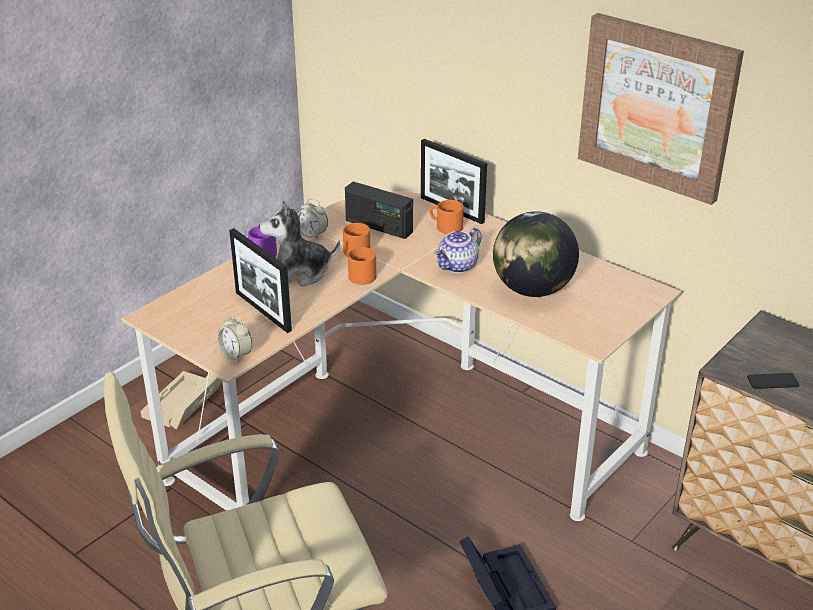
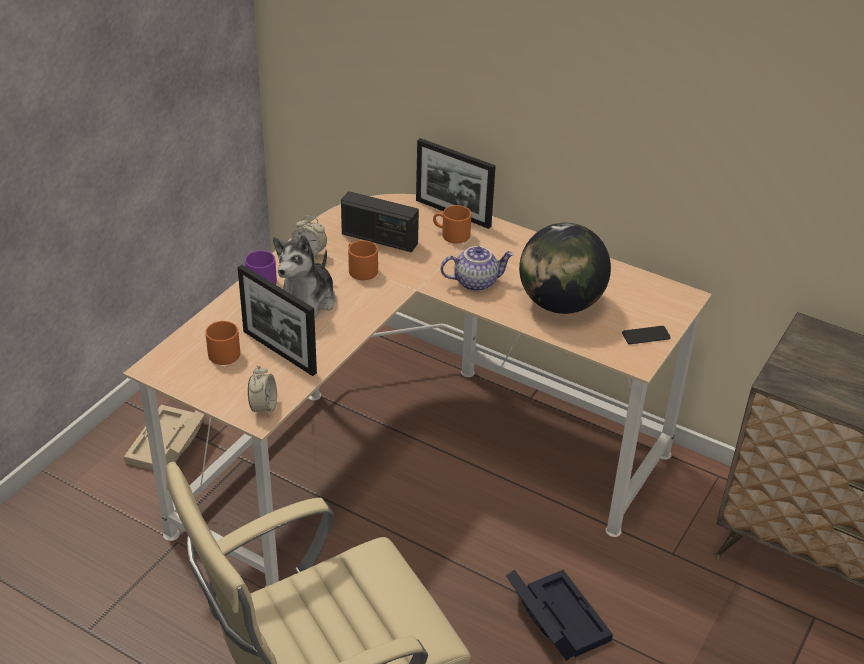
camera: 10 degrees left, 5 degrees up
(236, 355) = (263, 407): alarm clock -> alarm clock turned 120 degrees counterclockwise
(299, 273) = (307, 302): plush toy -> plush toy turned 45 degrees counterclockwise
(360, 274) = (374, 299): orange mug -> orange mug (221, 351)
(458, 266) = (476, 282): teapot -> teapot turned 135 degrees counterclockwise
(657, 106) = (688, 107): picture -> none
(772, 381) = (825, 393): phone -> phone (646, 335)

